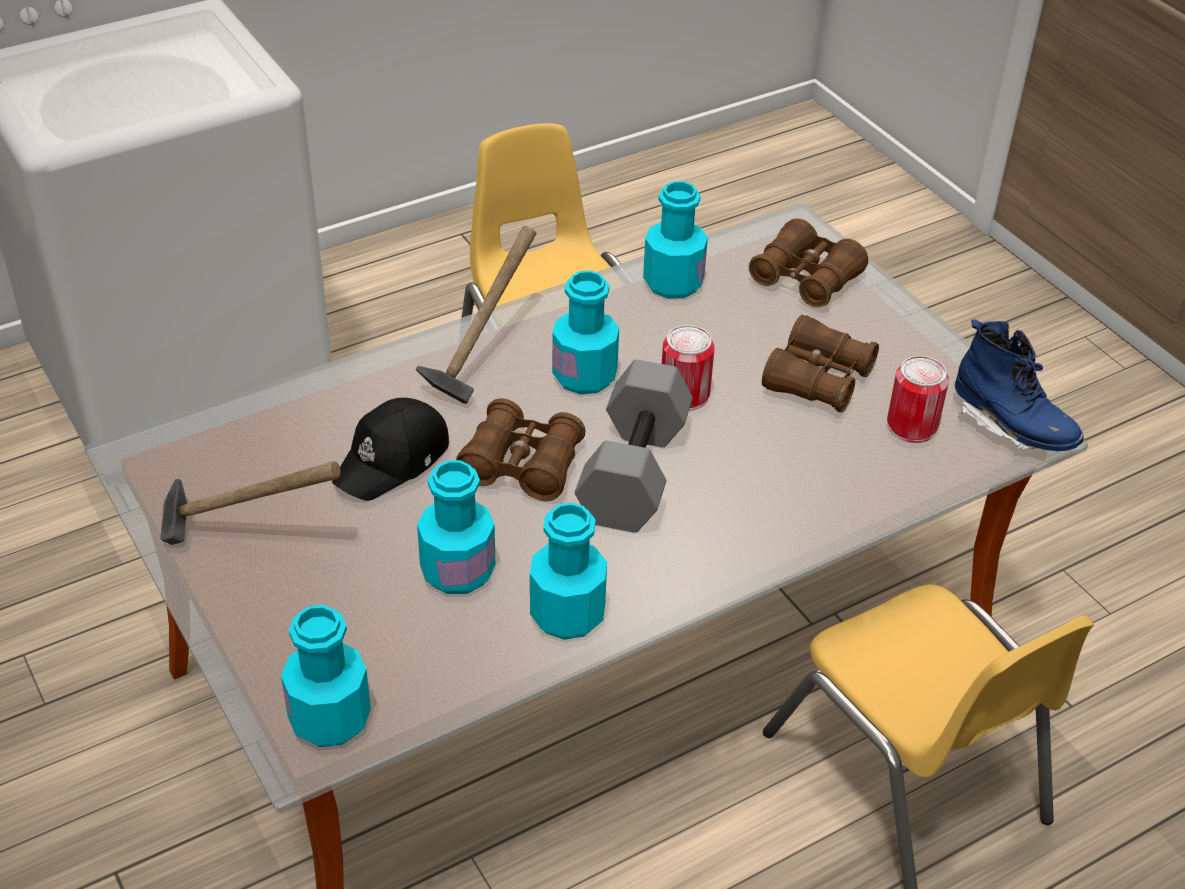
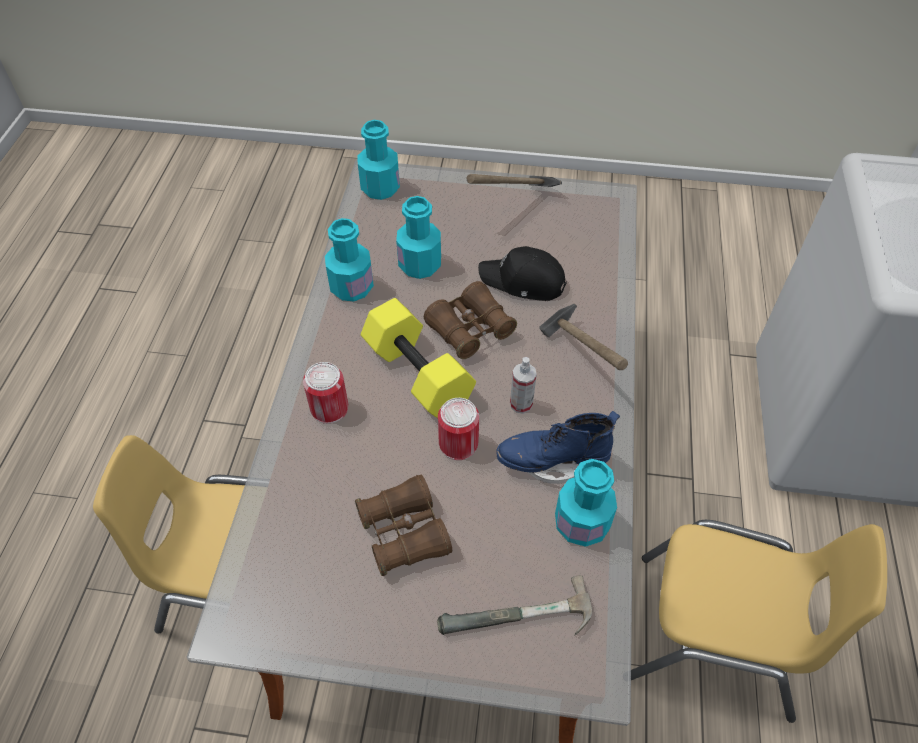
camera: 130 degrees right, 10 degrees up
(393, 460) = (523, 281): black cap -> black cap turned 60 degrees counterclockwise
(584, 376) = (521, 404): turquoise bottle -> spray bottle
(631, 470) = (420, 374): grey dumbbell -> yellow dumbbell
(805, 278) = (517, 623): brown binoculars -> hammer
(911, 426) = (311, 552): can -> can (329, 408)
(1011, 427) = (248, 617): blue boot -> blue boot (553, 461)

